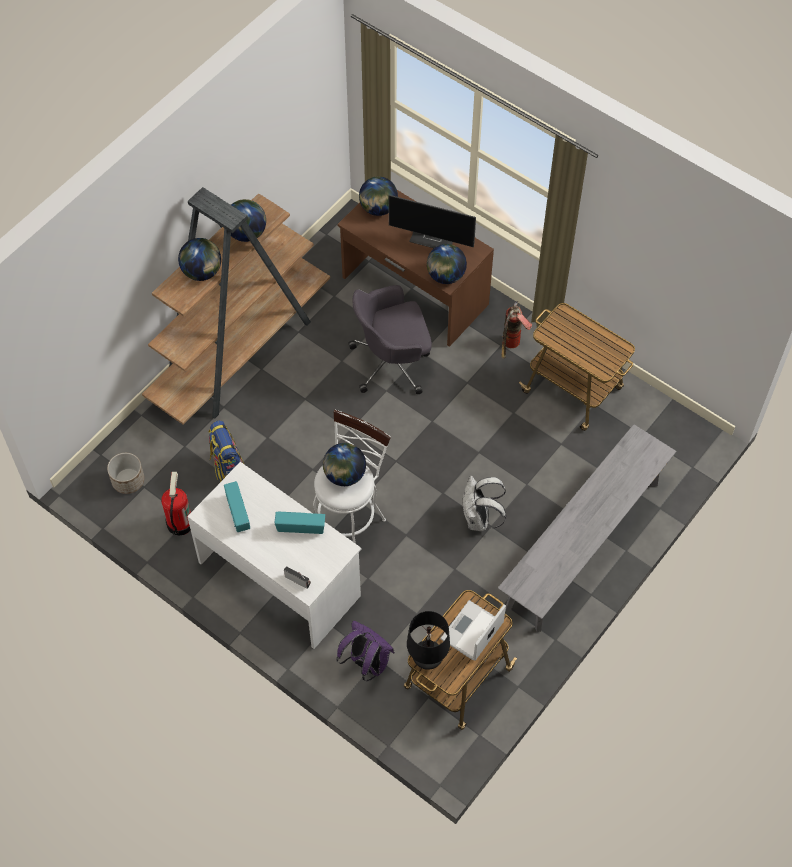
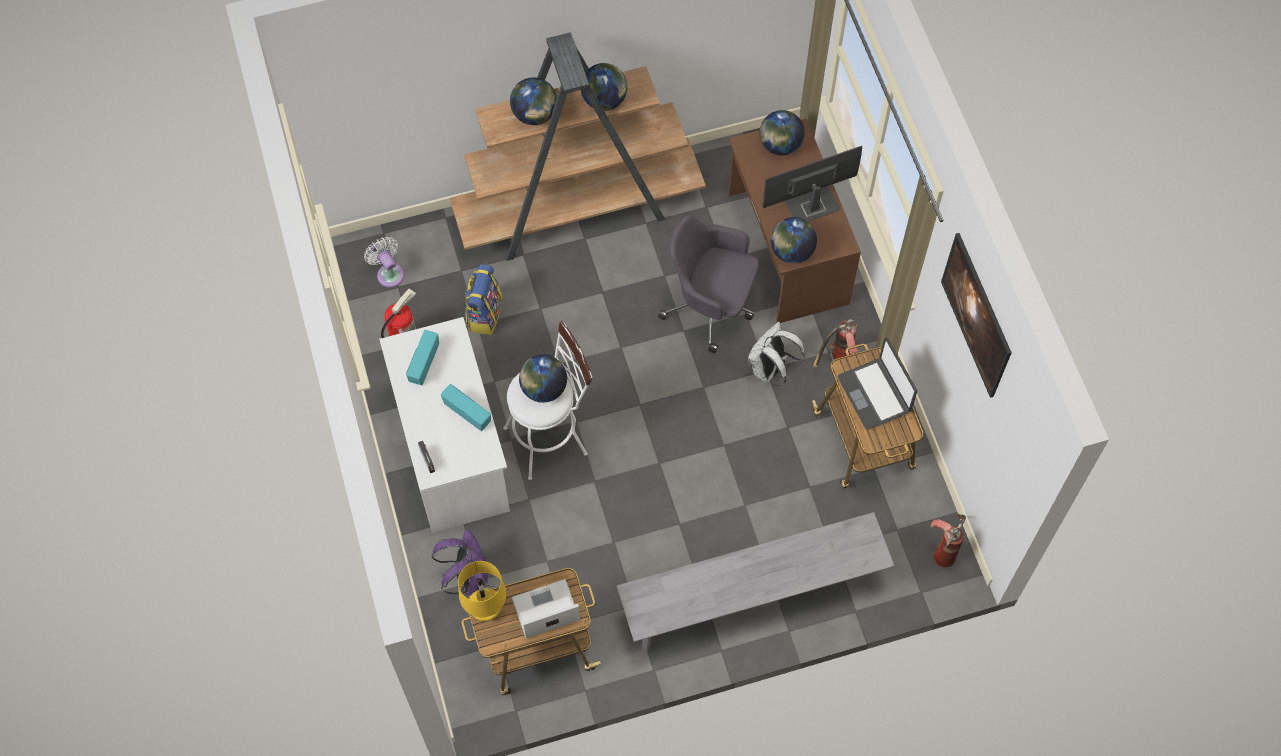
camera: 35 degrees right, 5 degrees up
(128, 481) = (389, 273): planter -> white fan
(427, 659) = (486, 608): black table lamp -> yellow table lamp
(434, 238) = (810, 206): monitor -> monitor turned 105 degrees clockwise
(479, 519) = (673, 510): white backpack -> white backpack (770, 370)
(580, 338) = (874, 394): none -> laptop
(650, 229) = (972, 326): none -> picture
(684, 429) = (944, 549): none -> fire extinguisher

